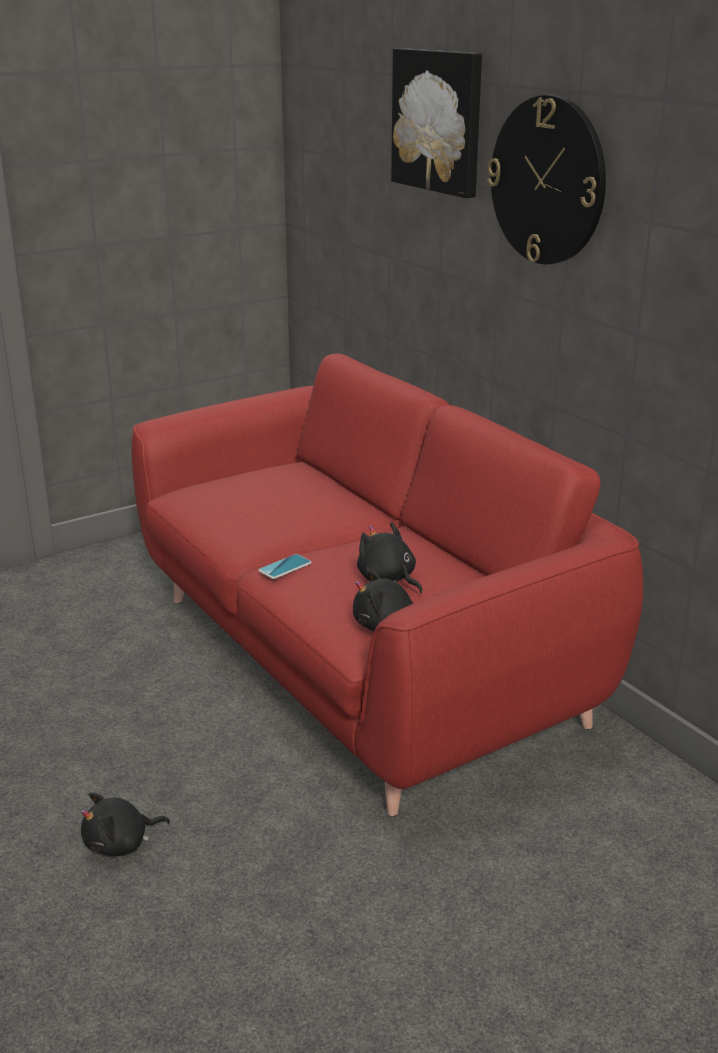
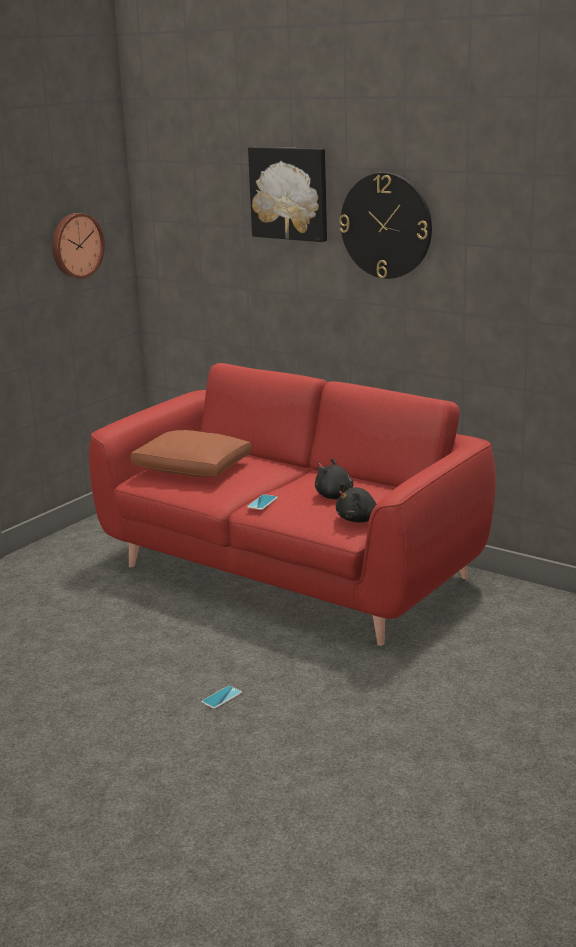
camera: 20 degrees left, 5 degrees down
(120, 844) = (221, 698): black plush toy -> phone
(187, 173) = (76, 245): none -> wall clock
(250, 494) = (193, 468): none -> brown pillow

